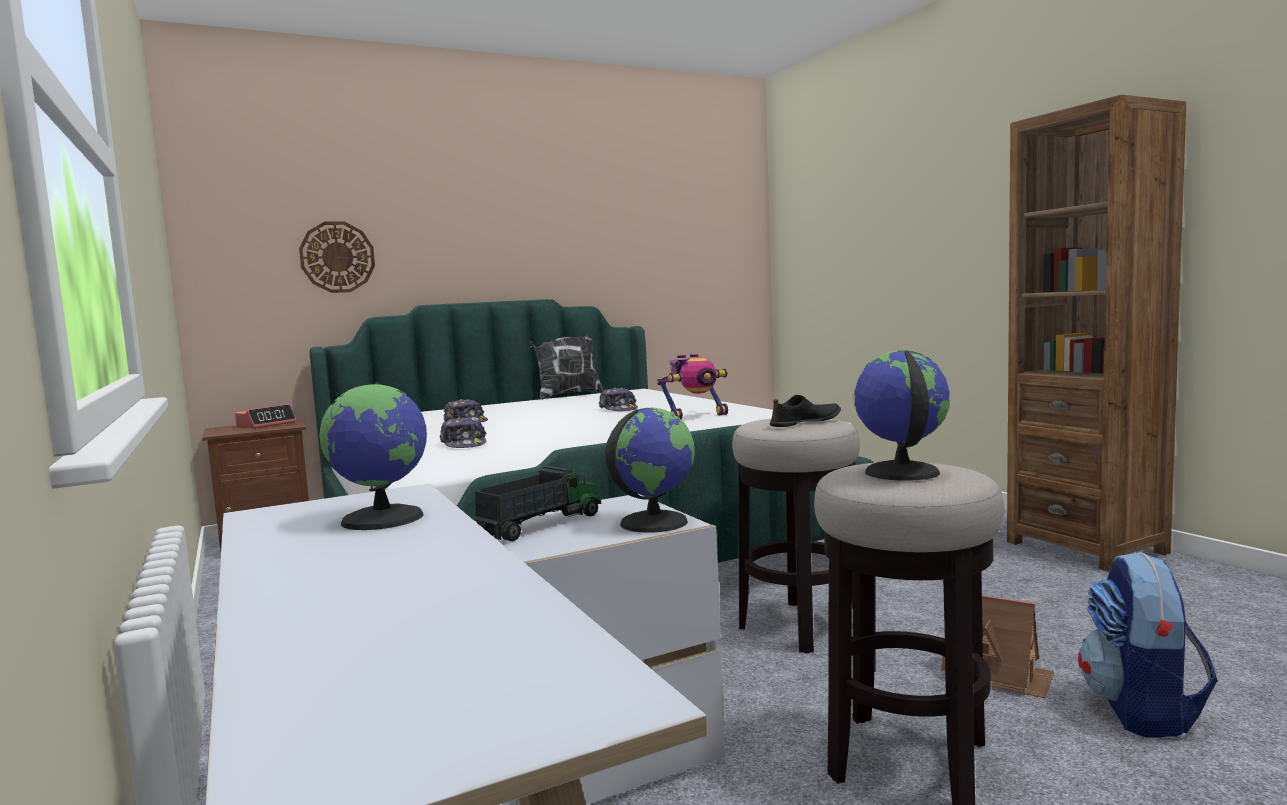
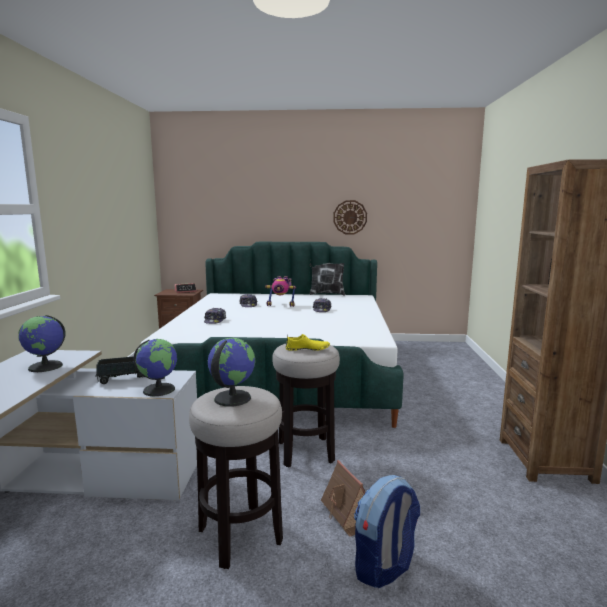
camera: 30 degrees right, 5 degrees up
(337, 257) = (223, 216): wall clock -> wall clock (350, 217)
(696, 416) = (339, 323): toy robot -> toy robot (281, 305)
(806, 422) = (307, 349): black shoe -> yellow shoe

